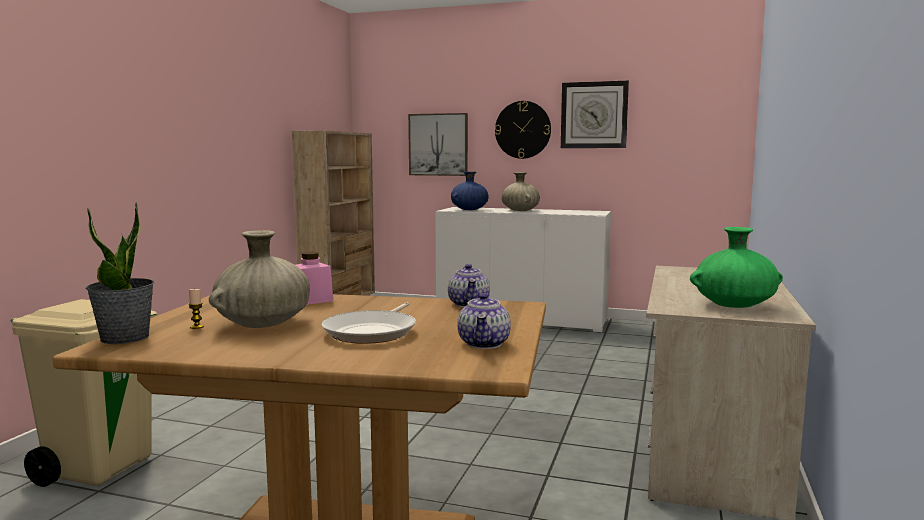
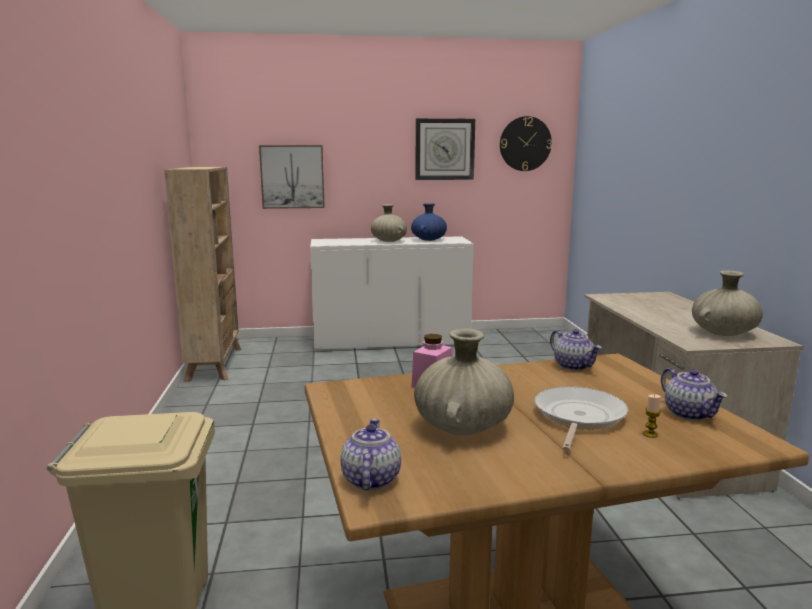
camera: 25 degrees left, 5 degrees up
(125, 338) = (370, 479): potted plant -> teapot
(197, 327) = (407, 445): candle -> candle (650, 434)
(373, 332) = (578, 417): frying pan -> frying pan turned 150 degrees counterclockwise
(469, 209) = (339, 242): blue vase -> blue vase (428, 240)
(522, 129) = (378, 162): wall clock -> wall clock (525, 144)
(734, 305) = (723, 333): green vase -> beige vase

